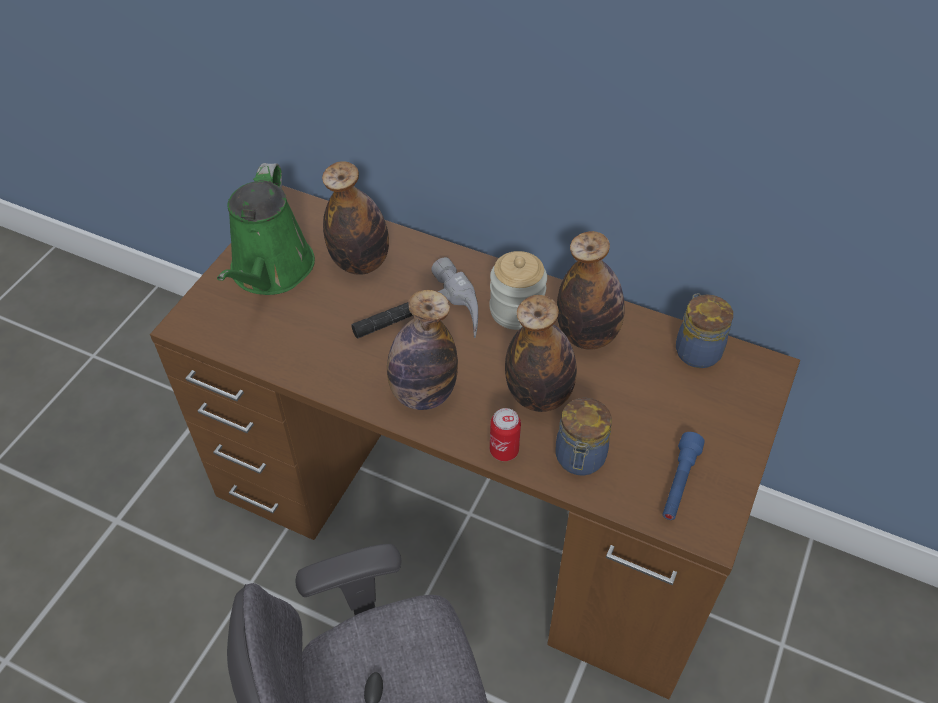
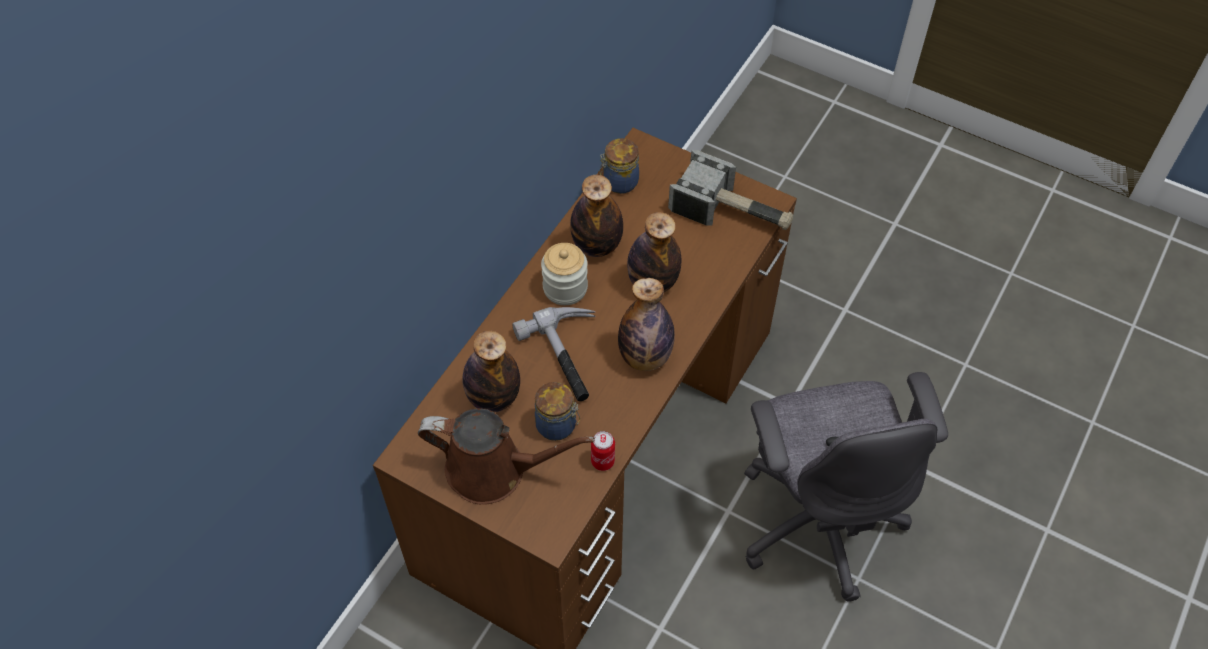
camera: 85 degrees left, 5 degrees up
(270, 272) = (494, 470): green watering can -> brown watering can
(504, 450) = (701, 309): can -> can (603, 461)
(579, 459) = (710, 265): jar -> jar (558, 426)
(679, 483) = (733, 212): blue flashlight -> hammer

